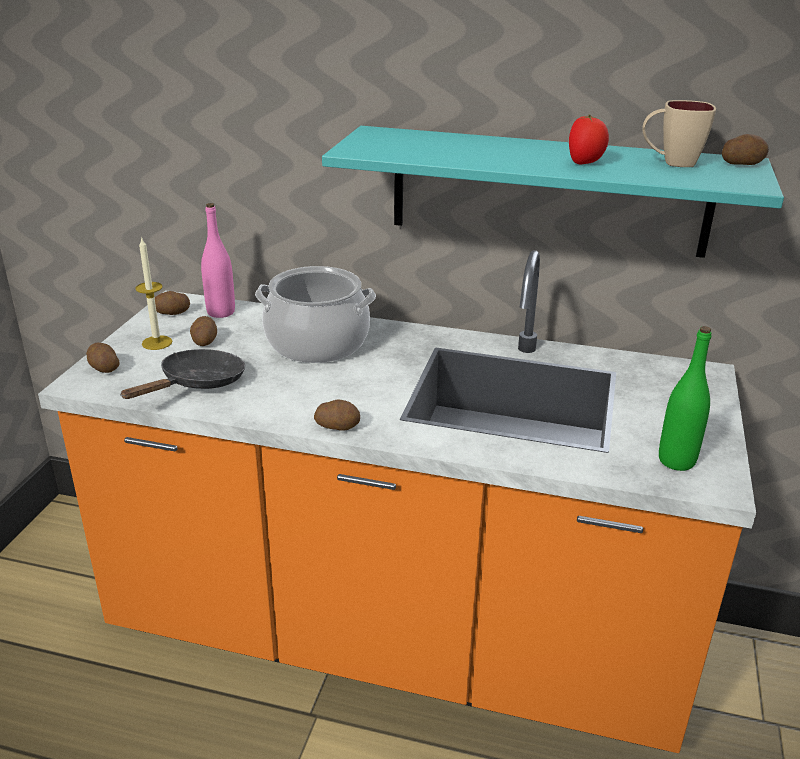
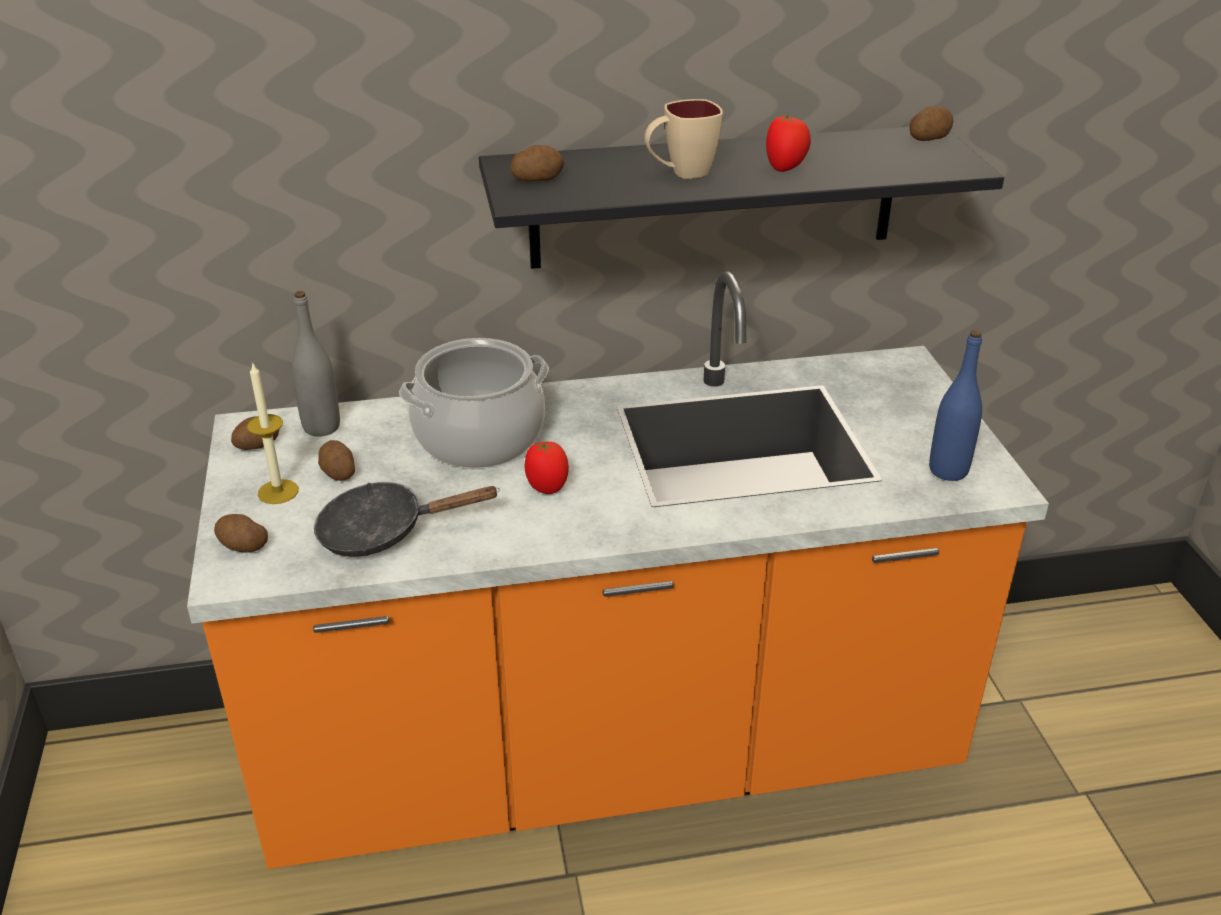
camera: 25 degrees left, 5 degrees up
(197, 384) = (383, 531): black frying pan -> black frying pan turned 105 degrees counterclockwise
(221, 312) = (321, 427): pink bottle -> grey bottle
(334, 386) = (547, 487): none -> tomato
(337, 426) = (593, 535): potato -> potato (537, 179)
(548, 191) = (714, 197): turquoise shelf -> black shelf
(670, 163) = (864, 150): beige mug -> beige mug (680, 174)
(676, 461) = (948, 470): green bottle -> blue bottle

